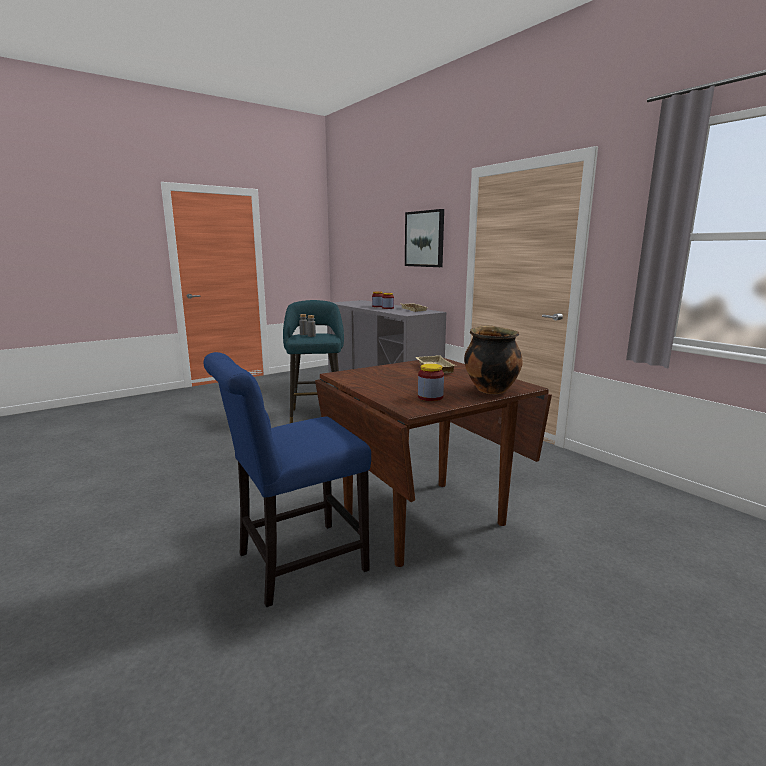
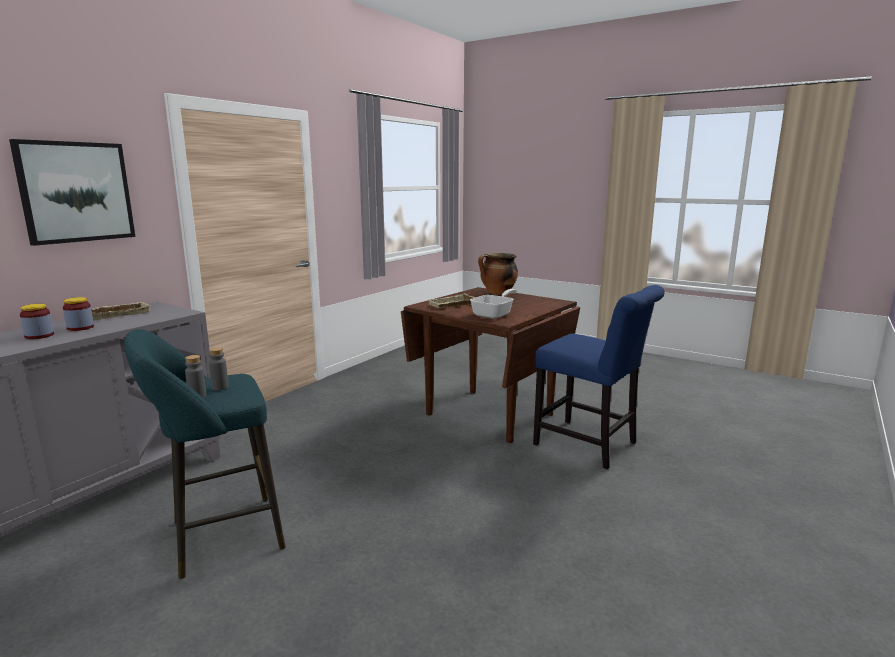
camera: 110 degrees left, 0 degrees up
(372, 375) = (495, 314): none -> frying pan
(430, 397) = (532, 300): jar -> none

